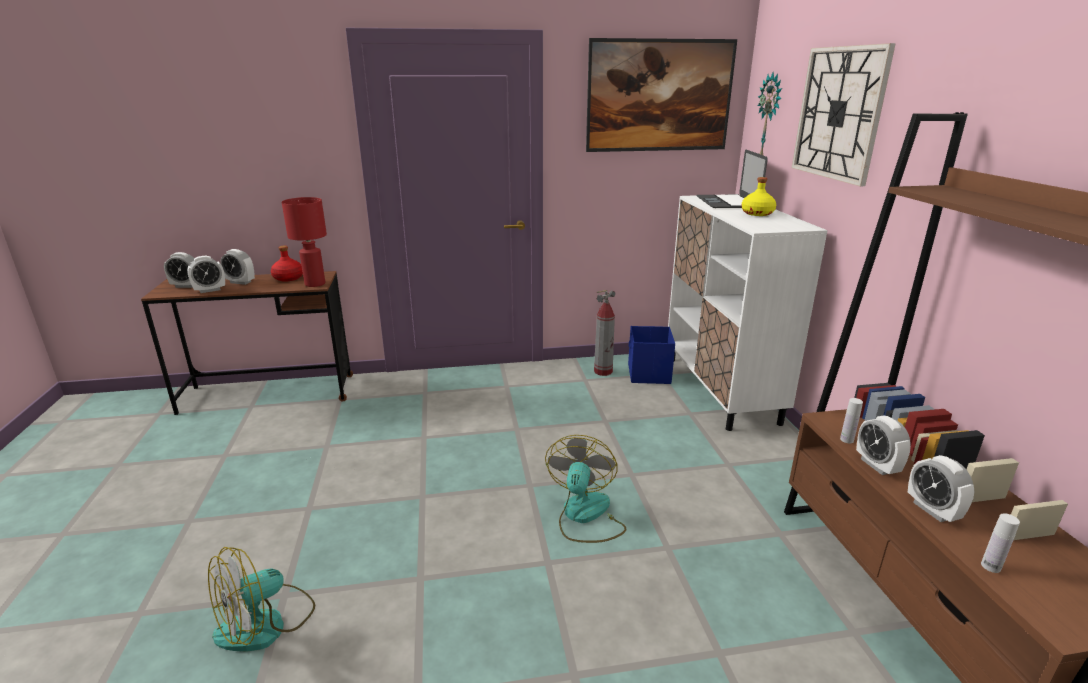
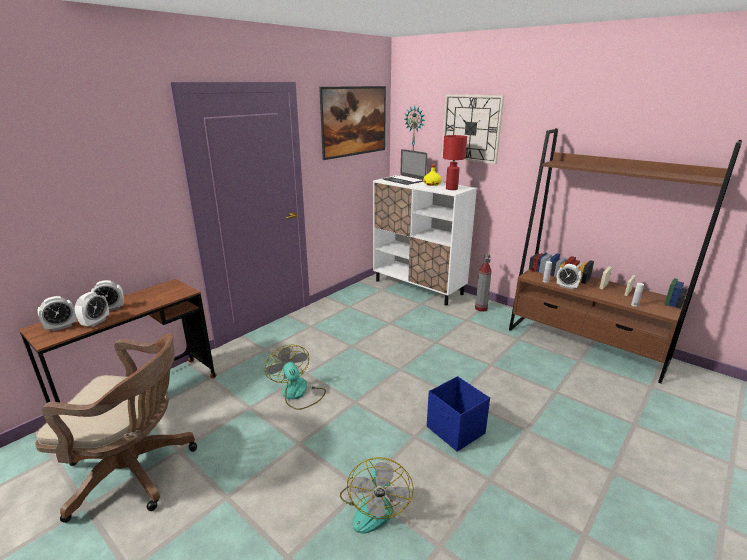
camera: 40 degrees left, 0 degrees up
(177, 456) = (136, 472): none -> brown office chair
(288, 278) = (148, 294): red bottle -> none
(314, 284) = (182, 291): red table lamp -> red table lamp (451, 189)
(585, 516) = (443, 369): fan -> fan (298, 394)
(603, 371) = (352, 298): fire extinguisher -> fire extinguisher (481, 308)
(648, 374) = (376, 292): blue storage box -> blue storage box (455, 431)
(932, 510) = (600, 295): alarm clock -> none

